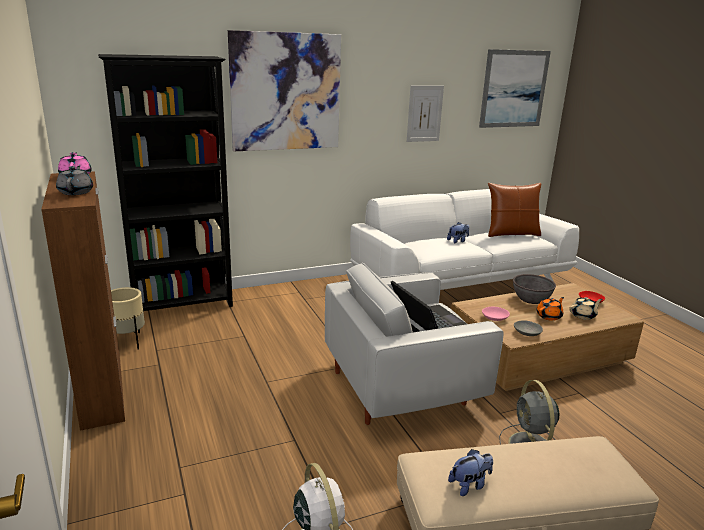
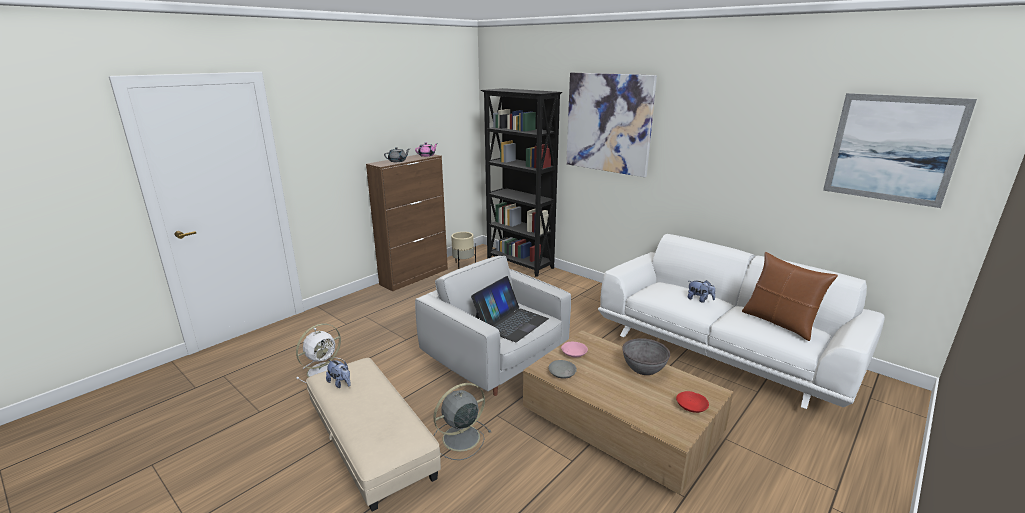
camera: 65 degrees right, 0 degrees up
(424, 113) = (744, 161): picture -> none
(549, 316) = (614, 383): orange teapot -> none
(583, 315) = (644, 404): beige teapot -> none

